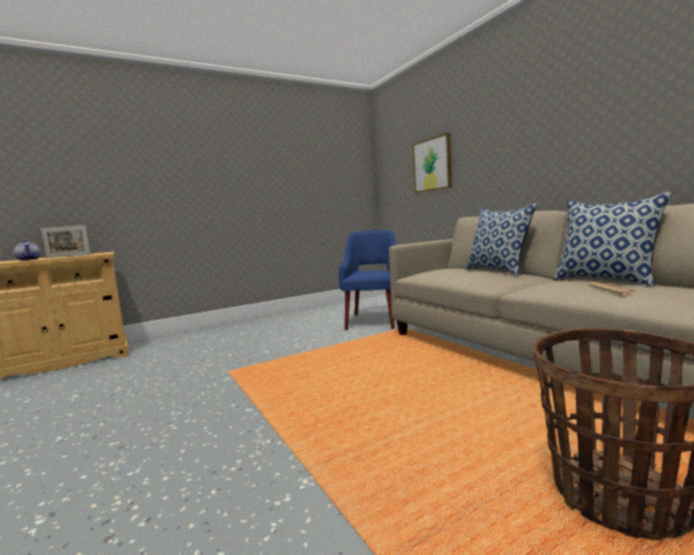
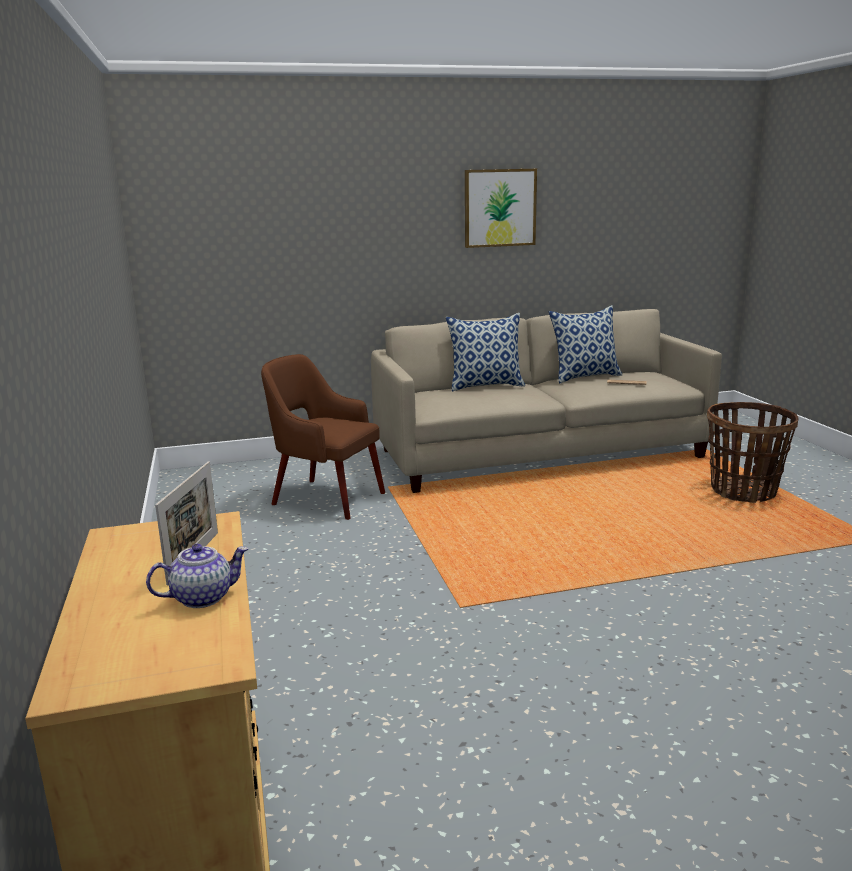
camera: 75 degrees left, 10 degrees up
(373, 320) = (325, 498): blue armchair -> brown armchair
(432, 164) = (291, 243): picture -> picture (500, 208)

